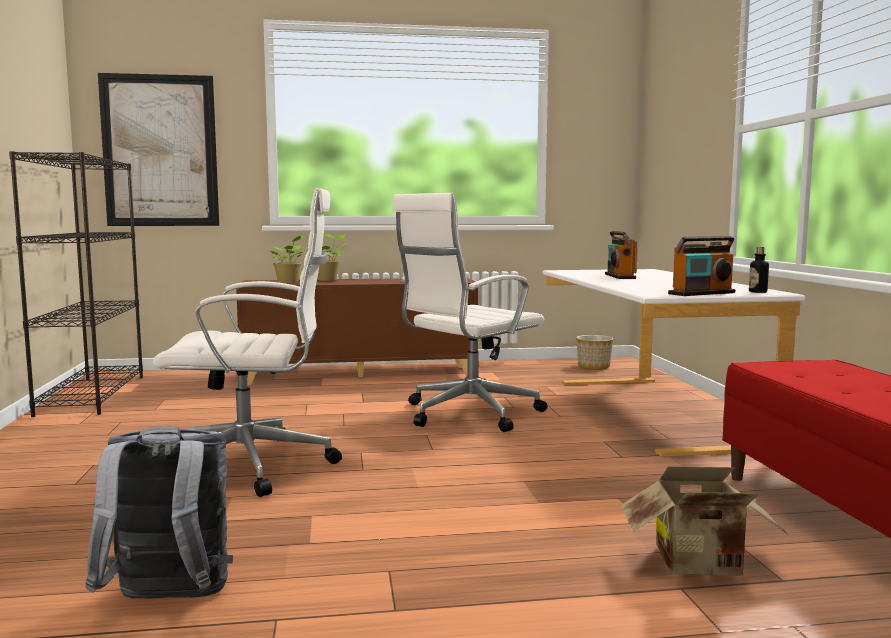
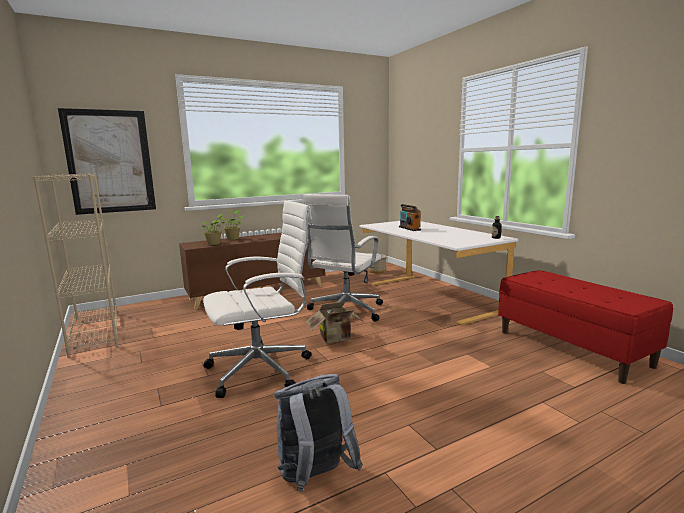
camera: 20 degrees left, 5 degrees up
(92, 395) = (95, 332): black bookcase -> beige bookcase
(702, 293) = (475, 241): radio -> none
(702, 566) = (538, 386): cardboard box -> cardboard box (337, 339)

